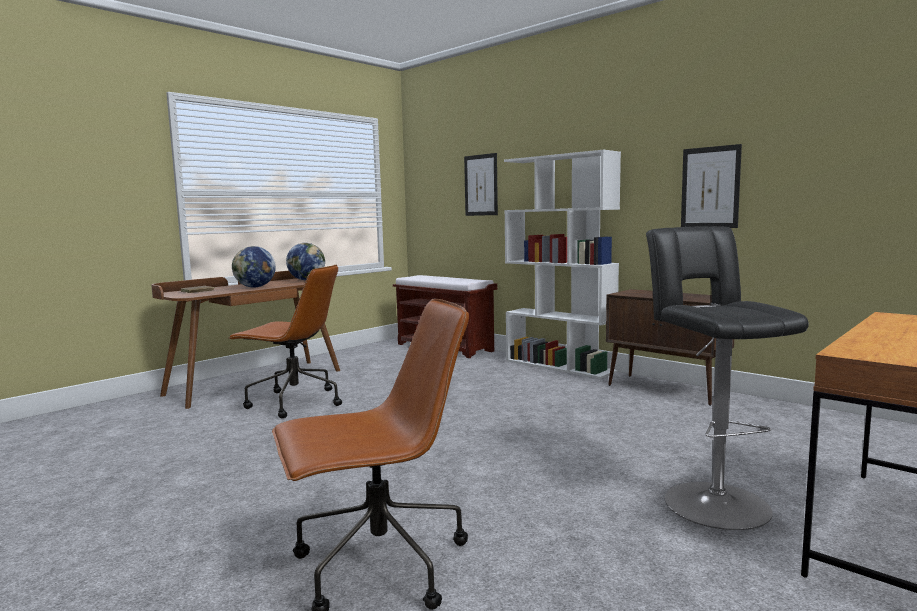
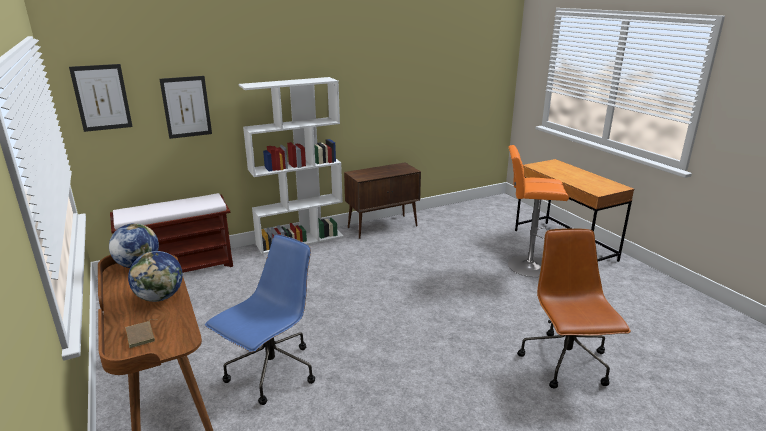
camera: 70 degrees left, 15 degrees up
(293, 402) = (271, 373): brown office chair -> blue office chair
(710, 187) = (386, 100): picture -> picture (102, 97)
(711, 501) = (525, 266): black stool -> orange stool

